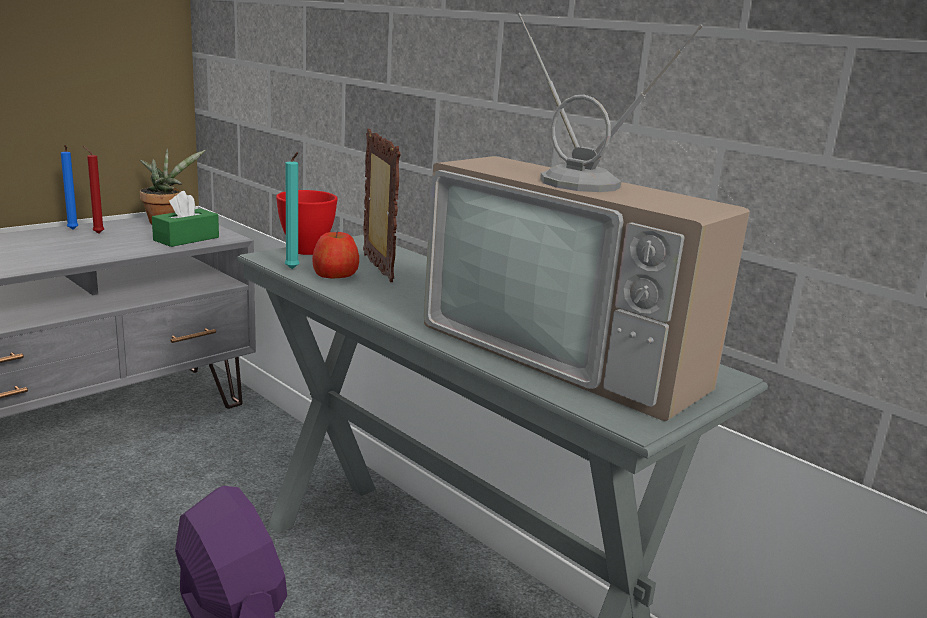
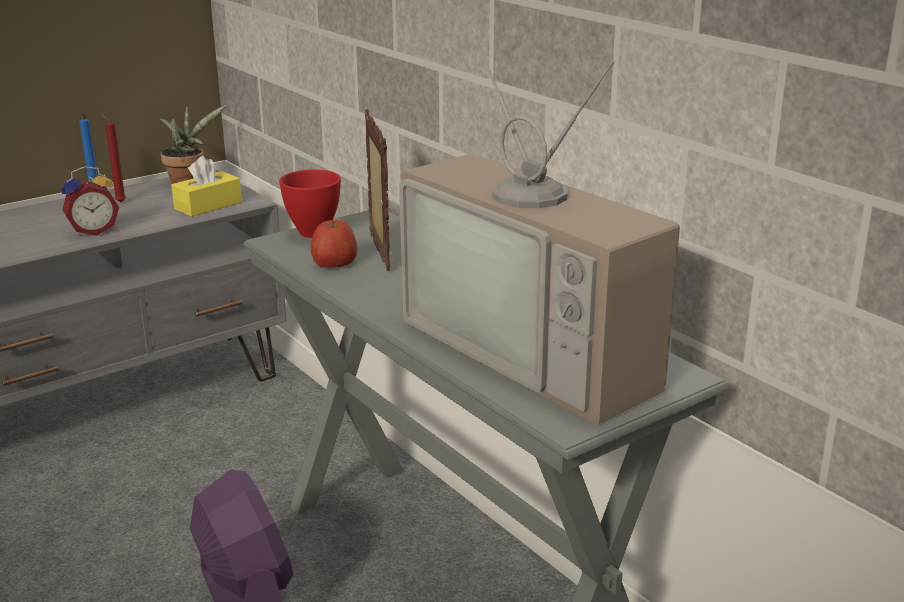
camera: 10 degrees right, 5 degrees up
(71, 255) = (93, 231): none -> alarm clock
(186, 239) = (208, 205): green tissue box -> yellow tissue box
(293, 270) = (294, 257): turquoise candle -> none

